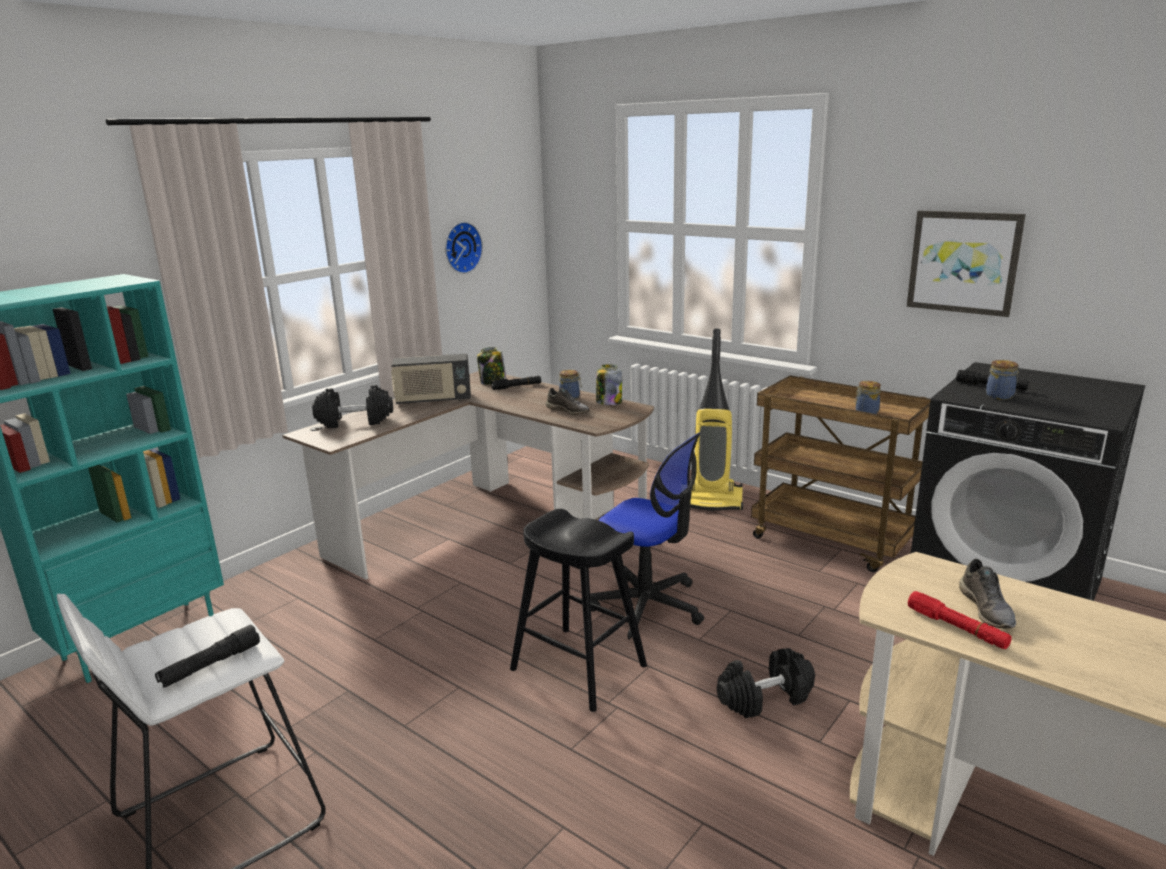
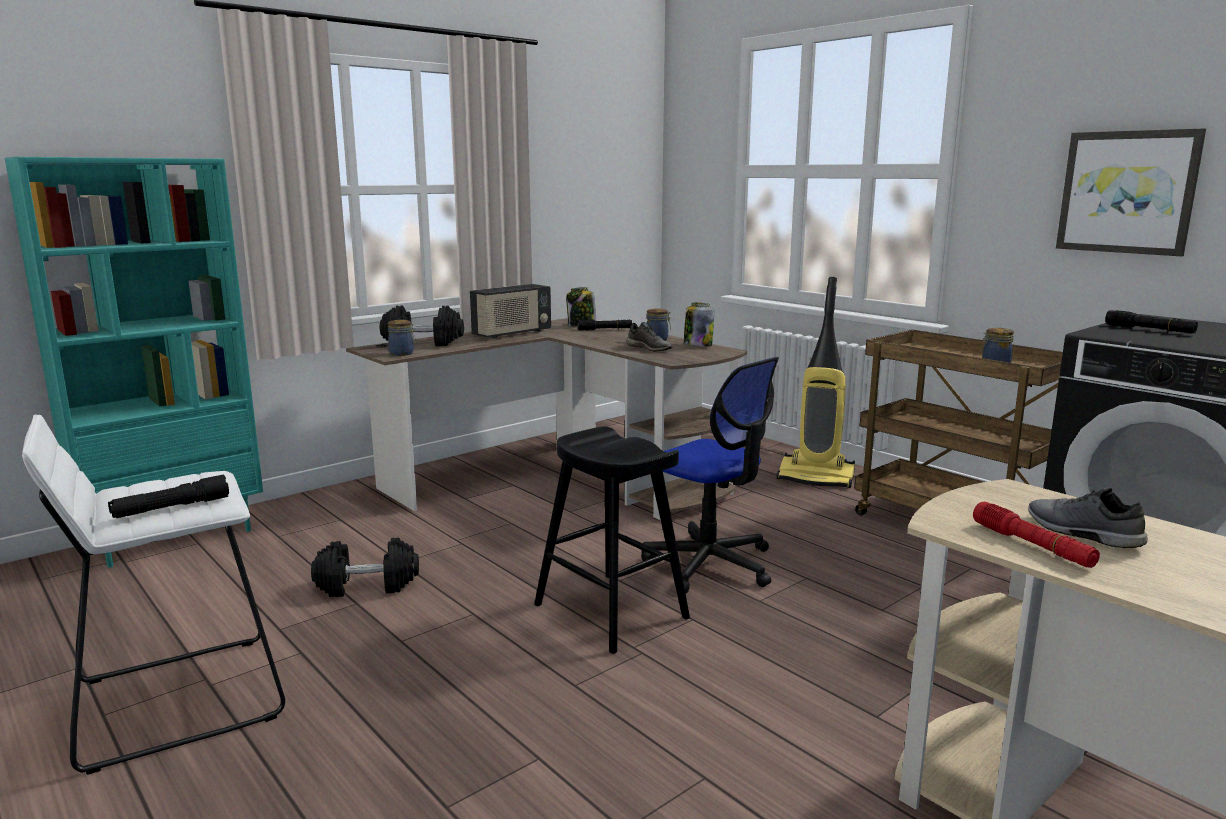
camera: 10 degrees right, 5 degrees down
(433, 400) = (512, 334): radio -> radio turned 45 degrees counterclockwise
(461, 247) = (565, 186): wall clock -> none
(765, 698) = (821, 665): black dumbbell -> black dumbbell (367, 585)
(987, 609) = (1081, 533): grey shoe -> grey shoe turned 135 degrees clockwise
(1000, 396) = (1158, 336): jar -> jar (402, 353)

